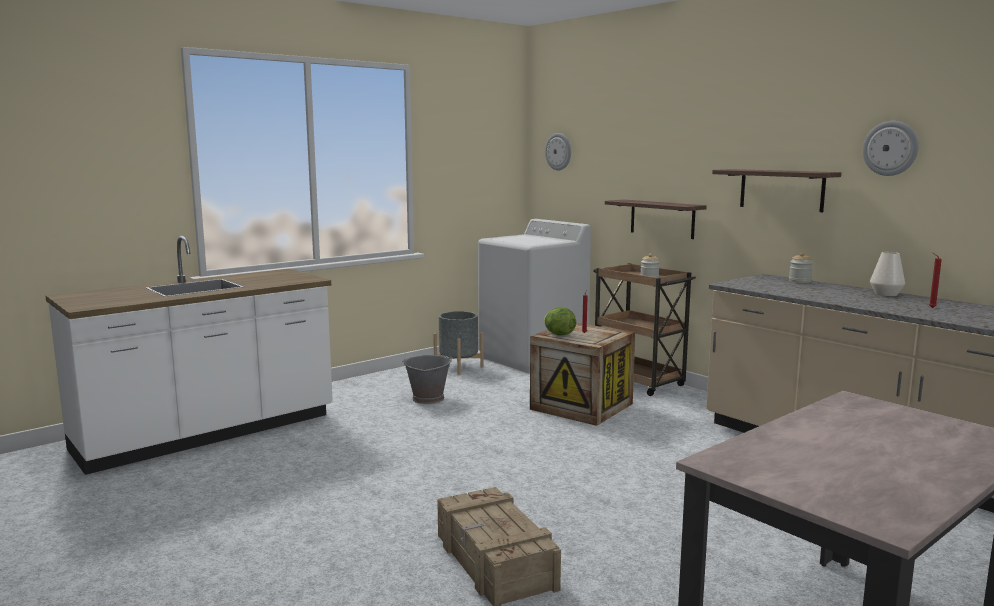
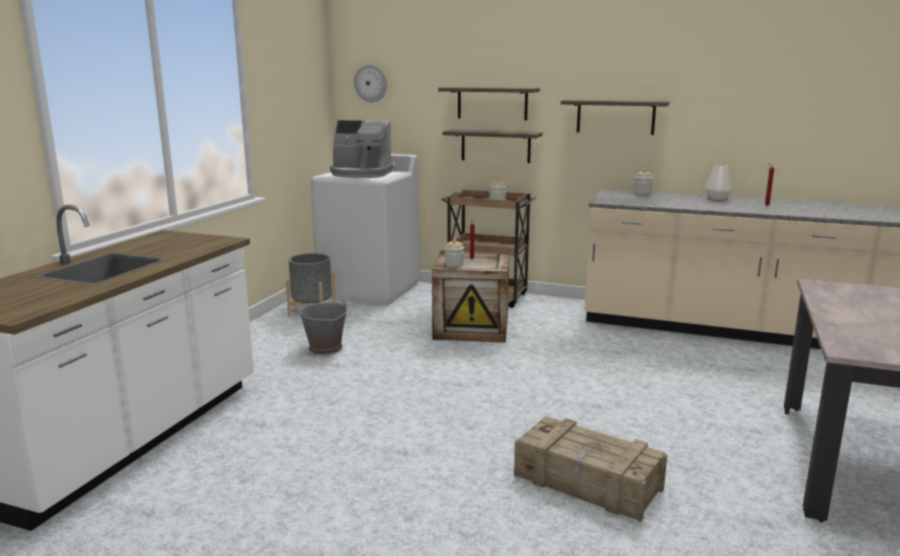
camera: 30 degrees left, 5 degrees up
(526, 239) = (361, 174): none -> coffee machine
(558, 334) = (454, 264): lettuce -> jar
(660, 172) = (492, 103): none -> shelf
(890, 148) = (711, 81): wall clock -> none

